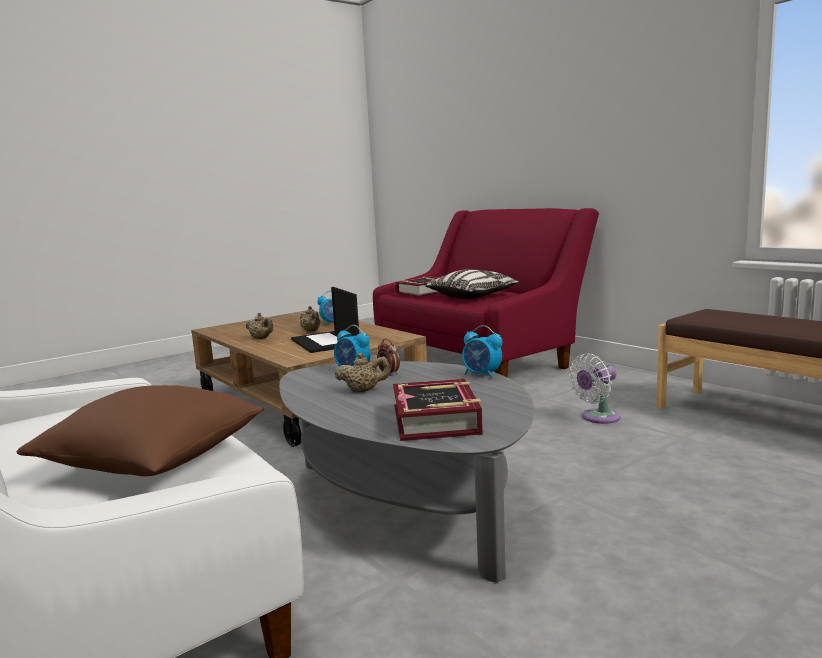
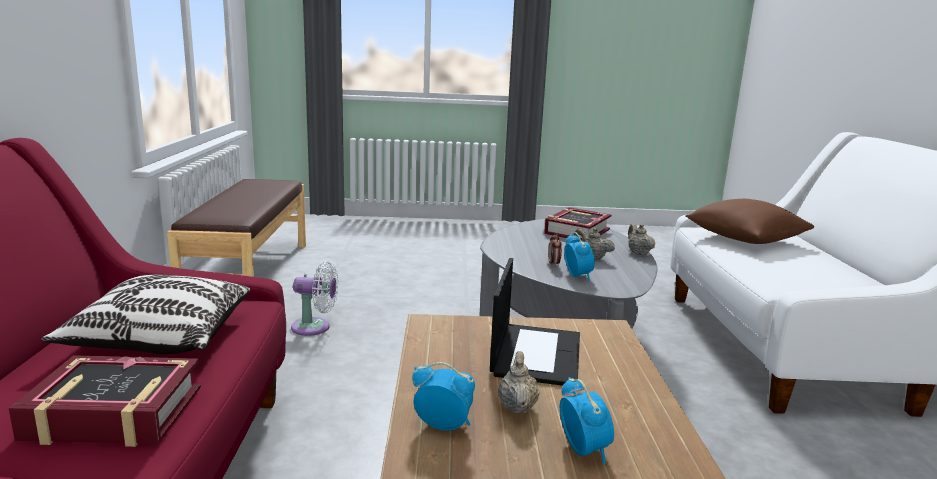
camera: 145 degrees left, 5 degrees up
(261, 338) = (624, 419): beige teapot -> beige teapot (638, 253)
(482, 375) = (495, 243): alarm clock -> alarm clock (583, 450)

